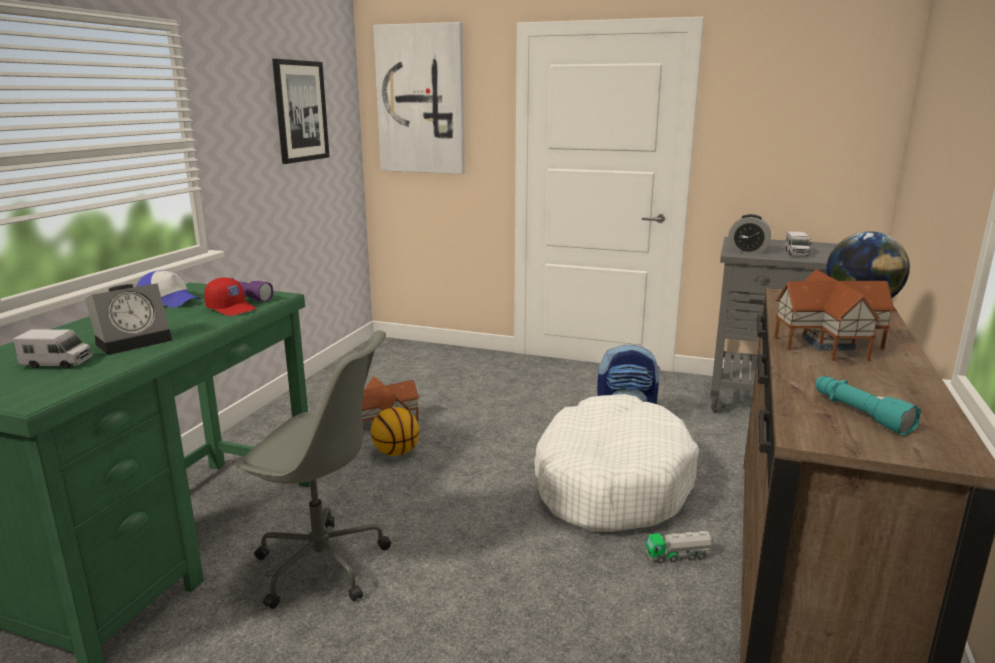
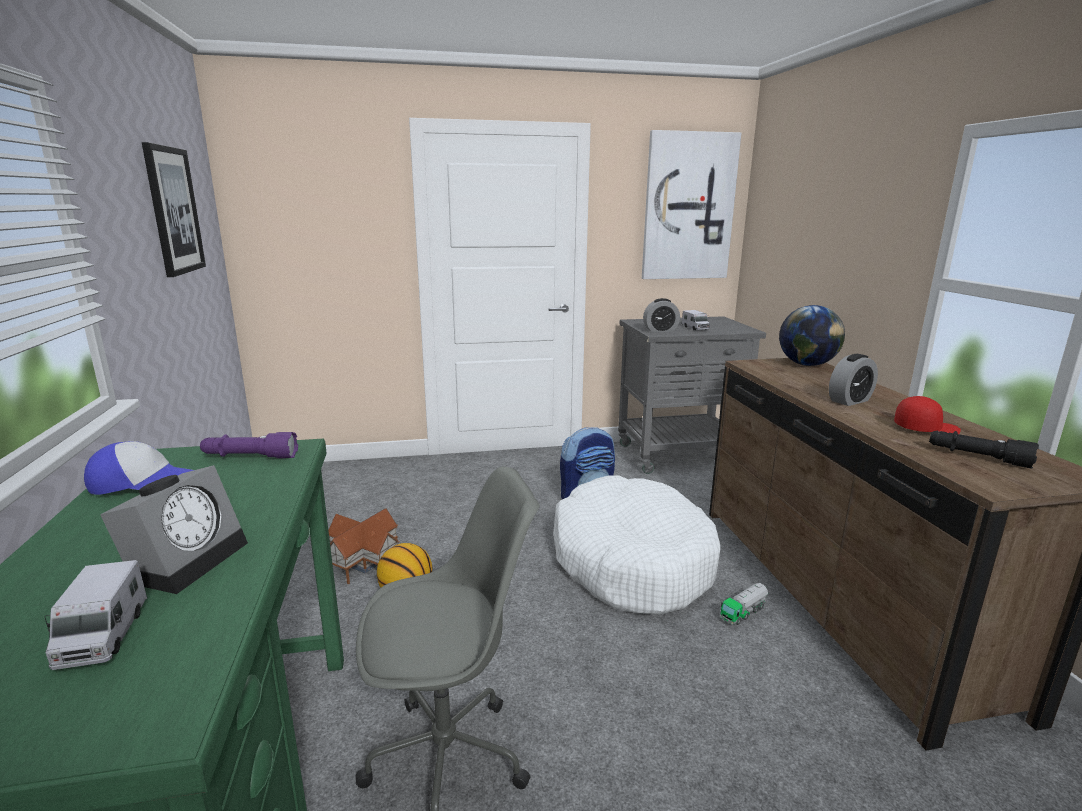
camera: 30 degrees left, 0 degrees up
(57, 363) = (102, 636): toy truck -> toy truck turned 105 degrees clockwise
(232, 308) = (261, 476): red cap -> red cap (925, 428)
(421, 100) = (300, 198): picture -> picture (688, 207)
(828, 343) = (849, 401): toy house -> alarm clock
(859, 414) = (977, 457): turquoise flashlight -> black flashlight

